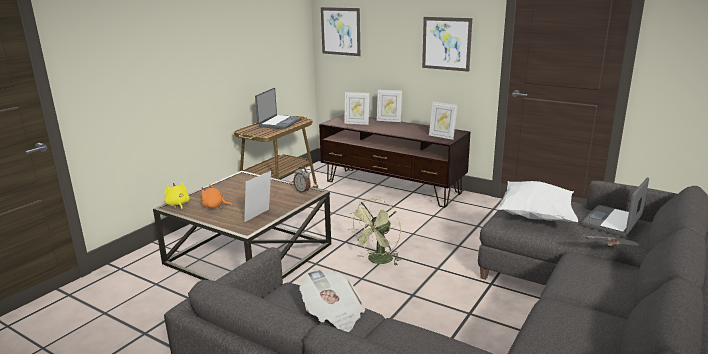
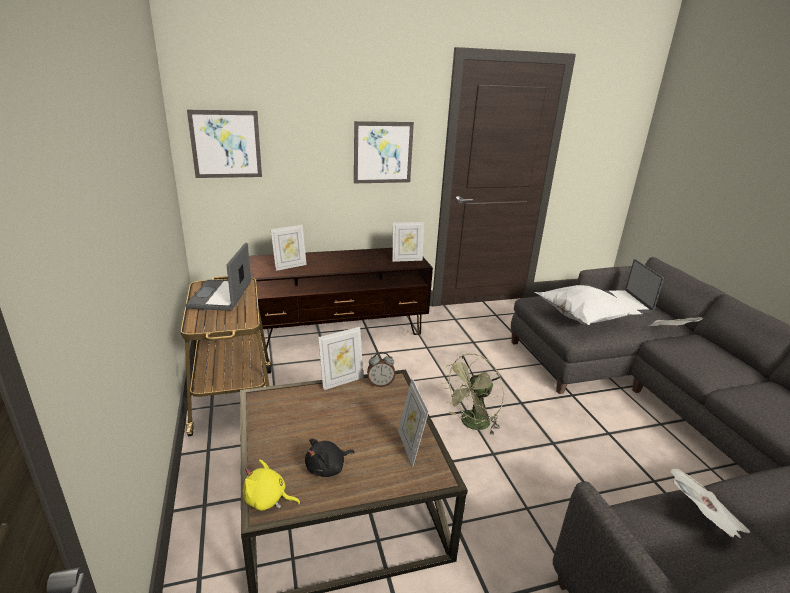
camera: 50 degrees left, 5 degrees up
(214, 206) = (327, 468): orange plush toy -> black plush toy
(279, 123) = (221, 296): laptop -> laptop turned 150 degrees counterclockwise
(378, 261) = (471, 424): green fan -> green fan turned 60 degrees clockwise
(389, 120) = (316, 253): picture frame -> picture frame (341, 381)

